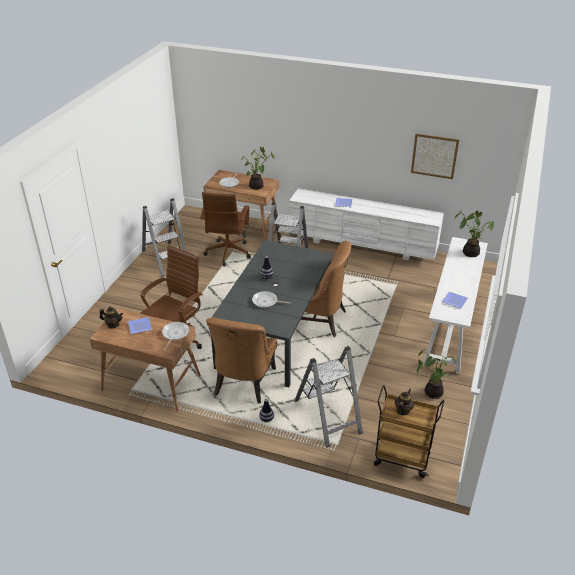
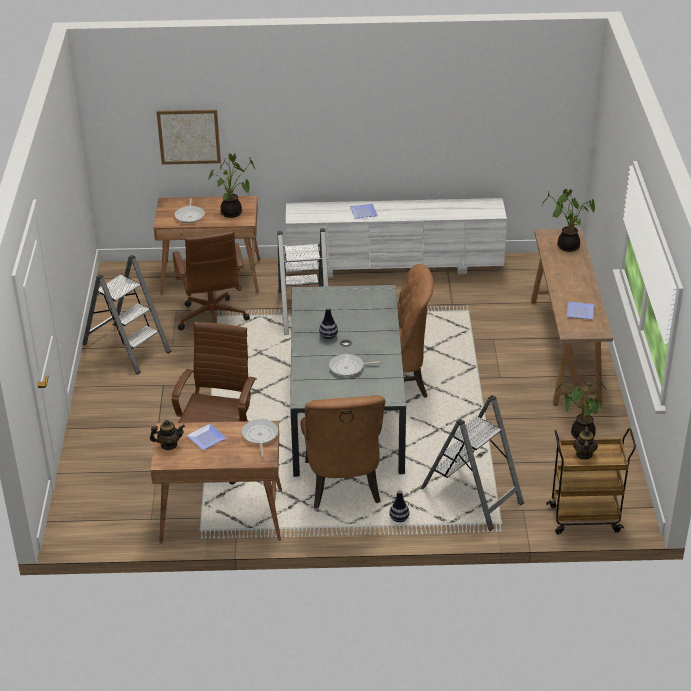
camera: 20 degrees left, 0 degrees up
(434, 155) = (482, 123): picture -> picture (189, 136)
(451, 328) = (564, 350): white console table -> brown console table

